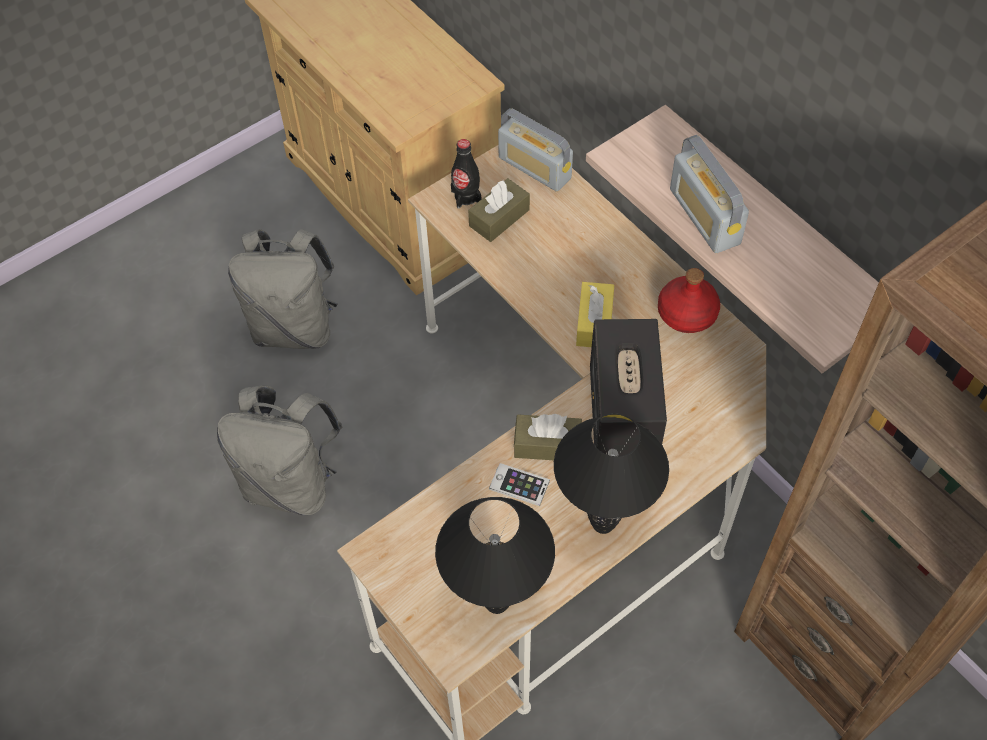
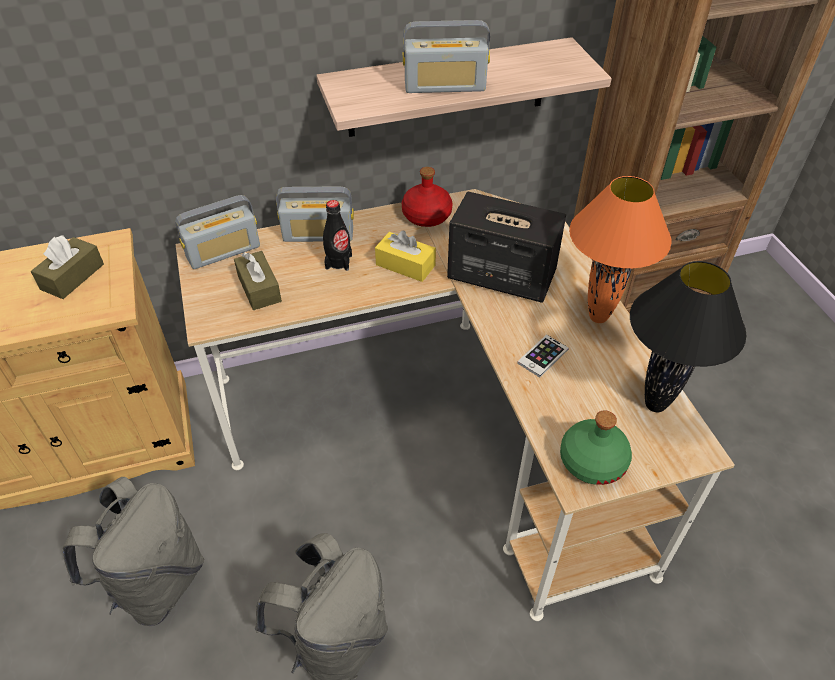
camera: 70 degrees left, 10 degrees down
(402, 559) = (592, 461): none -> green bottle
(466, 196) = (218, 303): black bottle -> black bottle (338, 262)
(547, 445) = (510, 327): brown tissue box -> brown tissue box (72, 277)
(601, 231) = (318, 235): none -> radio
(603, 525) = (599, 317): black table lamp -> orange table lamp

